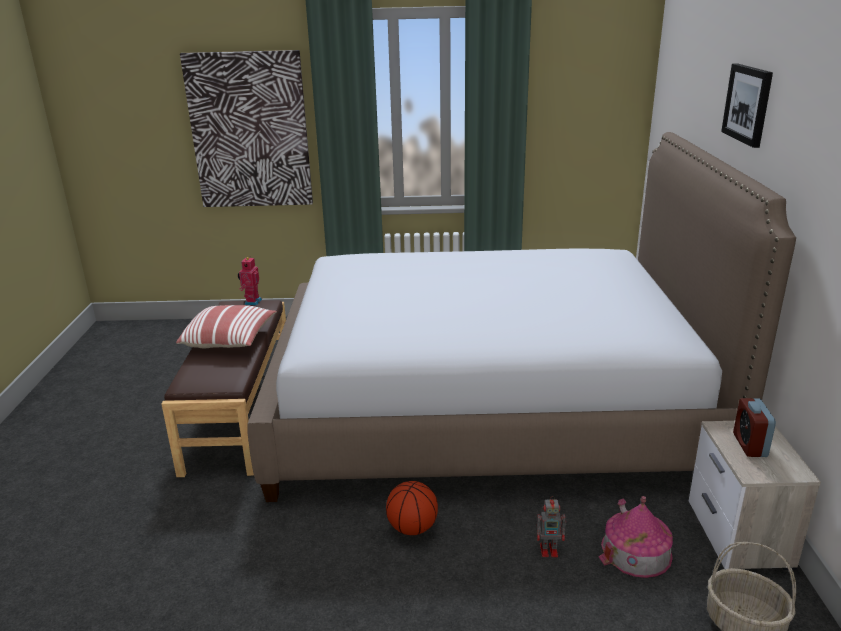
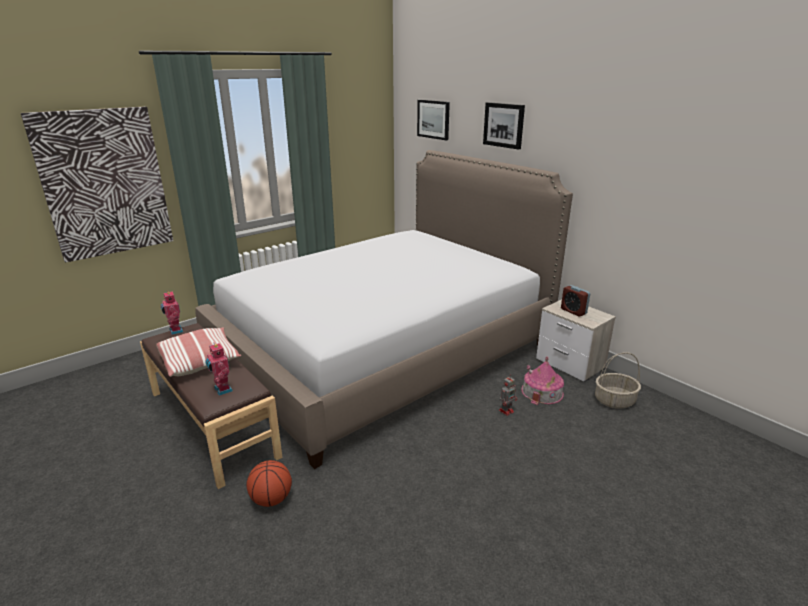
camera: 40 degrees left, 0 degrees up
(208, 374) = (222, 390): none -> toy robot
(412, 528) = (426, 436): basketball -> basketball (271, 499)
(686, 85) = (433, 119): none -> picture

